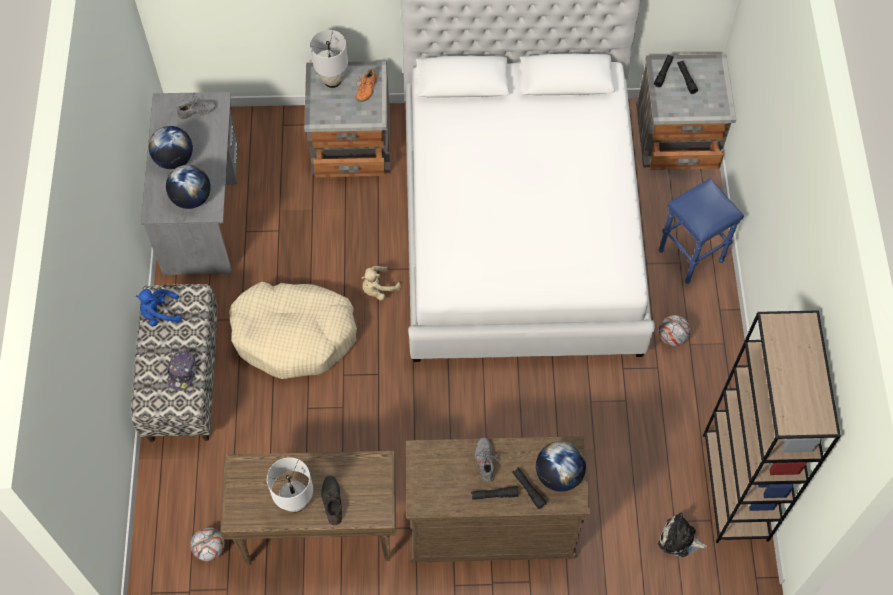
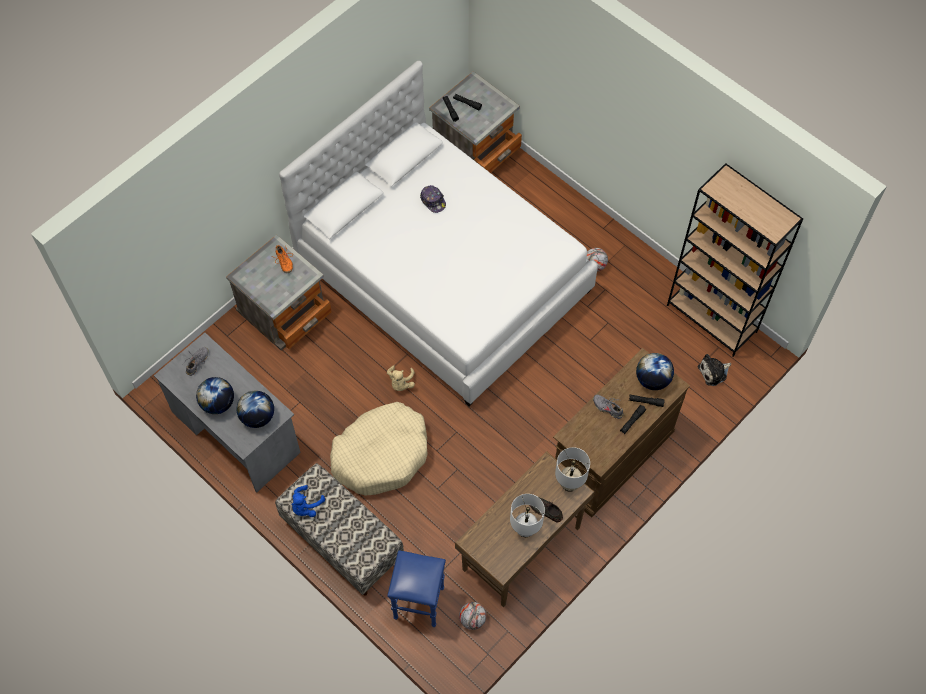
camera: 45 degrees left, 0 degrees up
(183, 373) = (361, 527): cap -> cap (433, 201)
(332, 80) = (256, 274): white table lamp -> white table lamp (569, 483)
(690, 257) = (556, 211): blue stool -> blue stool (419, 604)

